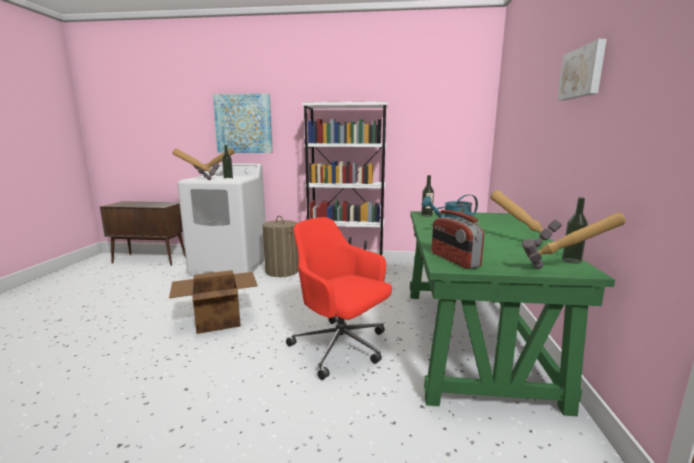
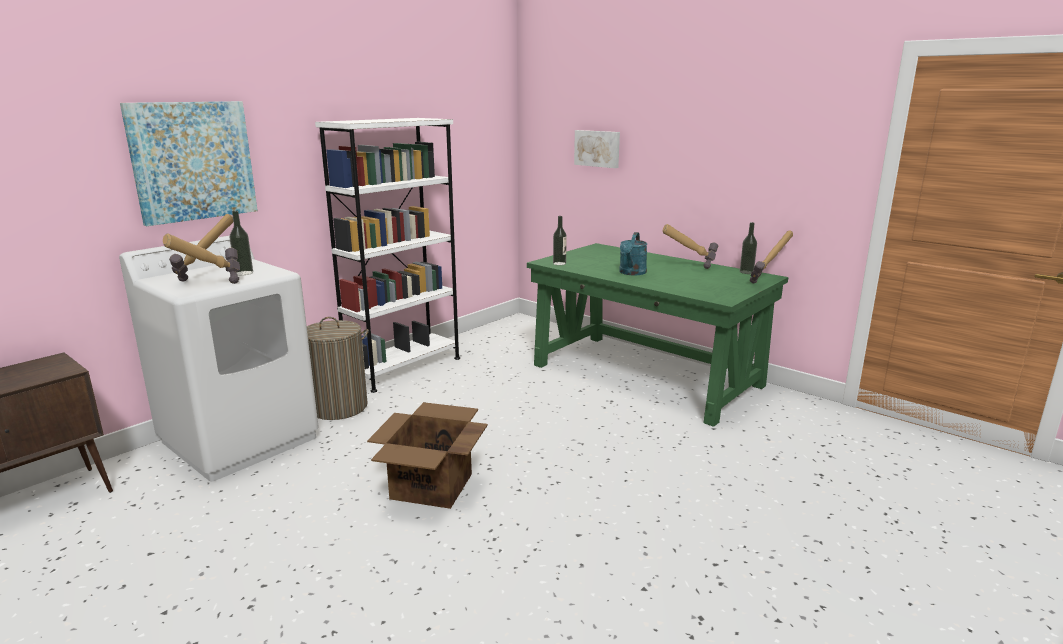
camera: 55 degrees left, 5 degrees up
(341, 347) = (593, 431): red office chair -> none
(454, 260) = (711, 293): radio -> none
(582, 72) = (709, 116): picture -> picture (597, 148)

